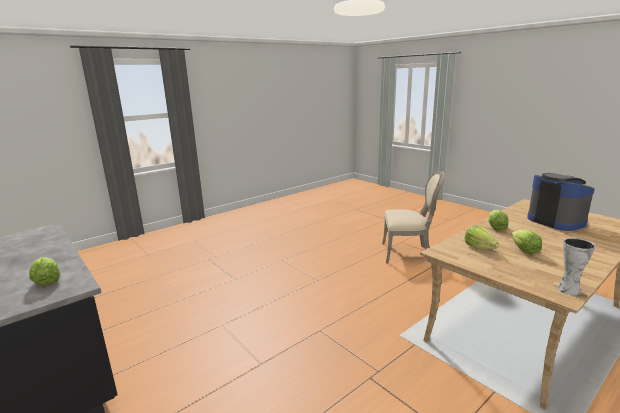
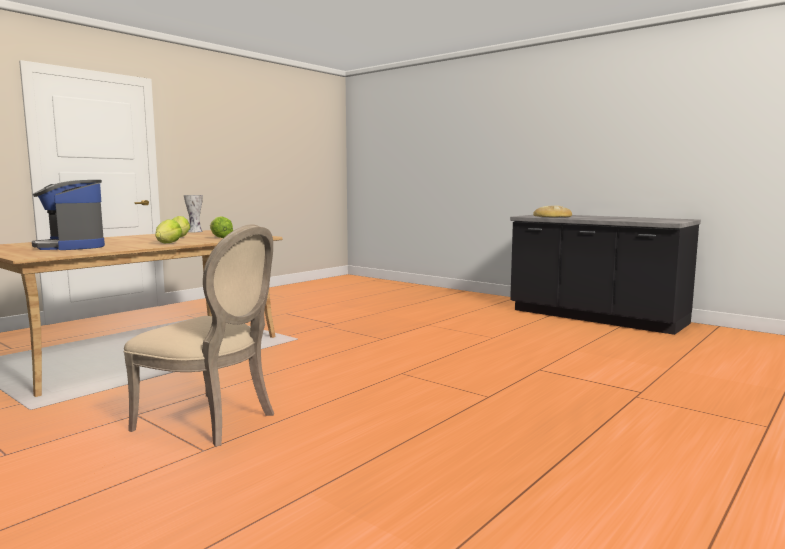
camera: 170 degrees right, 10 degrees down
(47, 281) = (551, 216): lettuce -> bread
(408, 253) = (212, 421): beige chair -> beige chair turned 150 degrees counterclockwise

